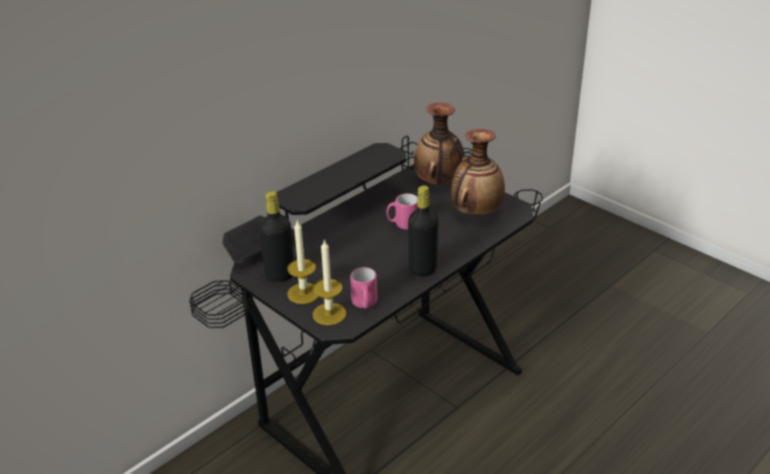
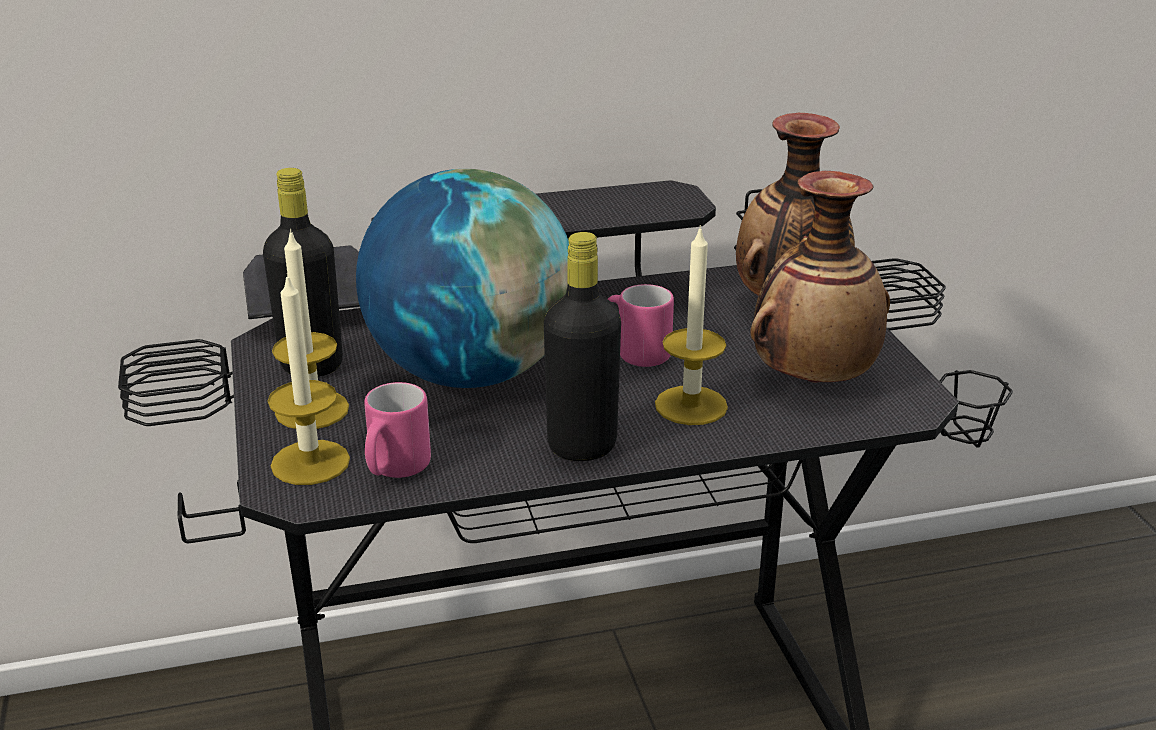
camera: 30 degrees right, 5 degrees down
(348, 255) = (470, 372): none -> globe
(444, 239) = (691, 405): none -> candle

